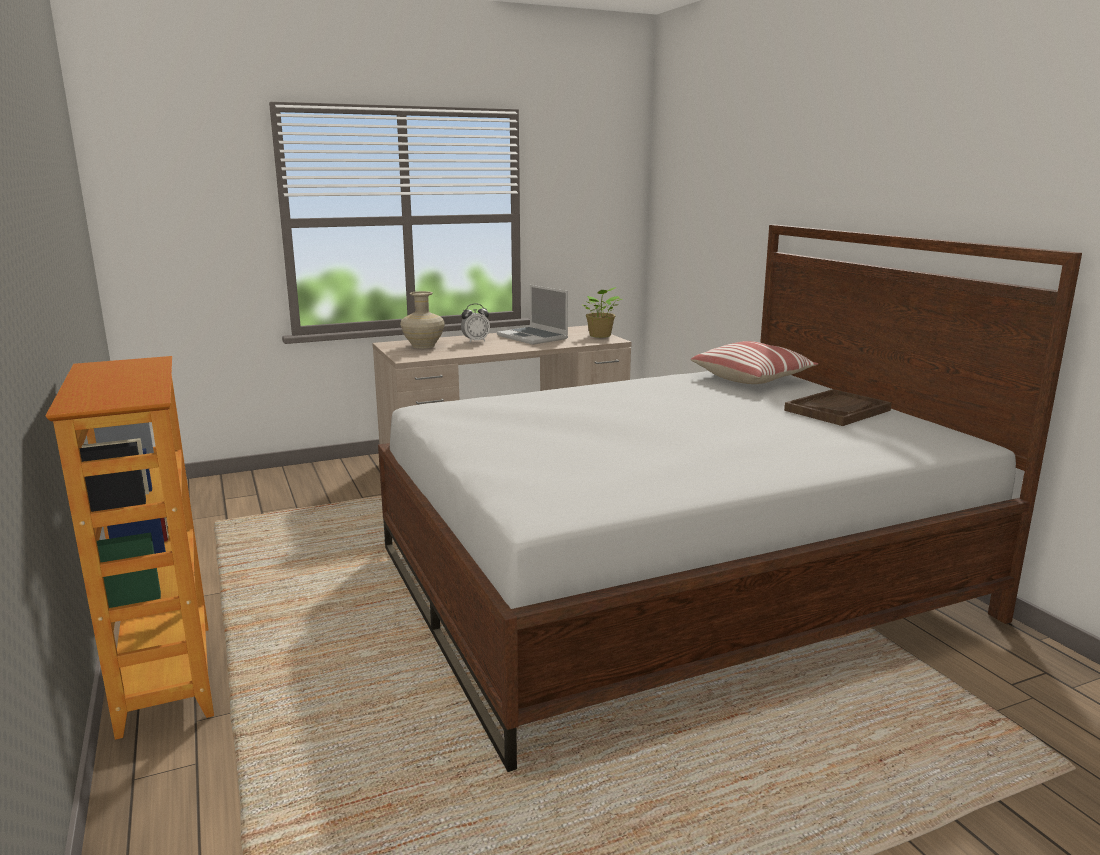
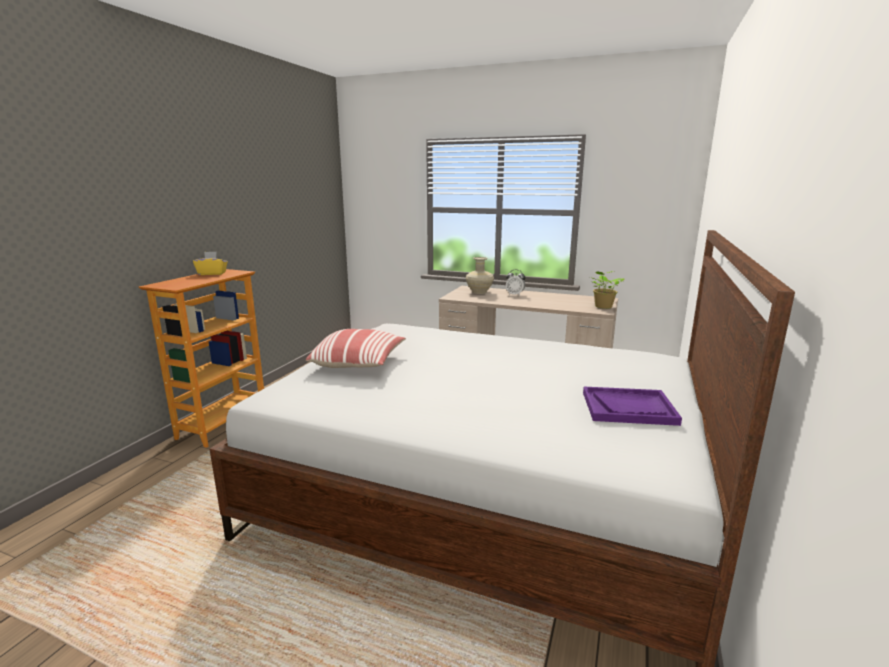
camera: 45 degrees right, 0 degrees up
(102, 372) = (212, 273): none -> yellow tissue box
(533, 337) = (555, 299): laptop -> none
(752, 378) = (634, 363): pillow -> pillow (359, 363)
(837, 410) = (628, 408): brown tray -> purple tray

